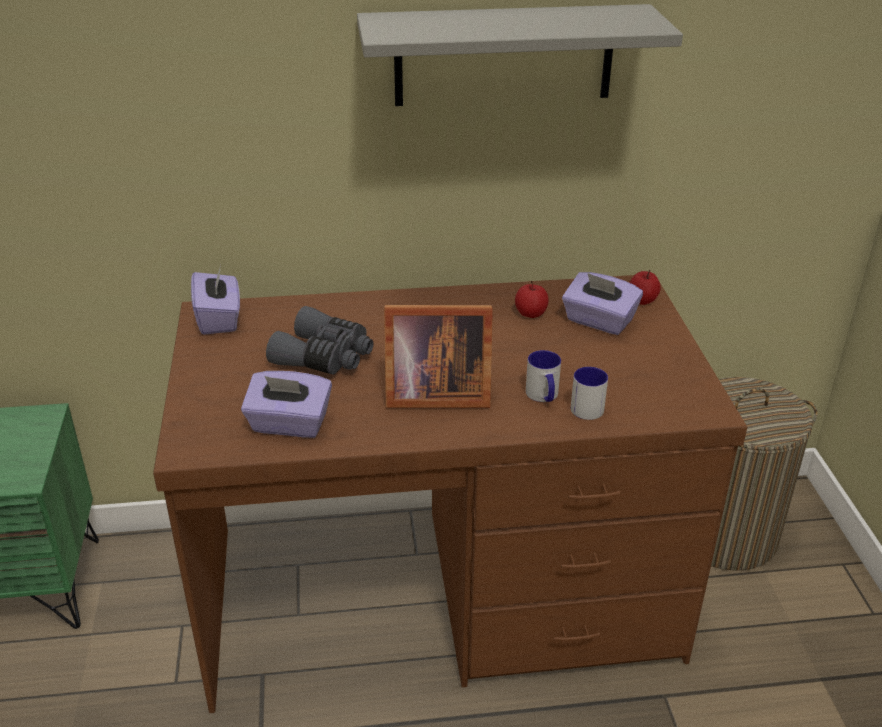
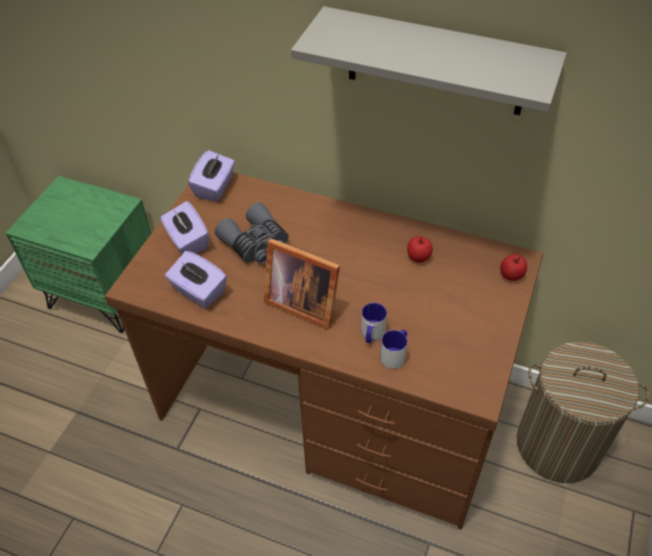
camera: 30 degrees right, 15 degrees up
(599, 321) = (462, 283): purple tissue box -> purple tissue box (187, 241)

